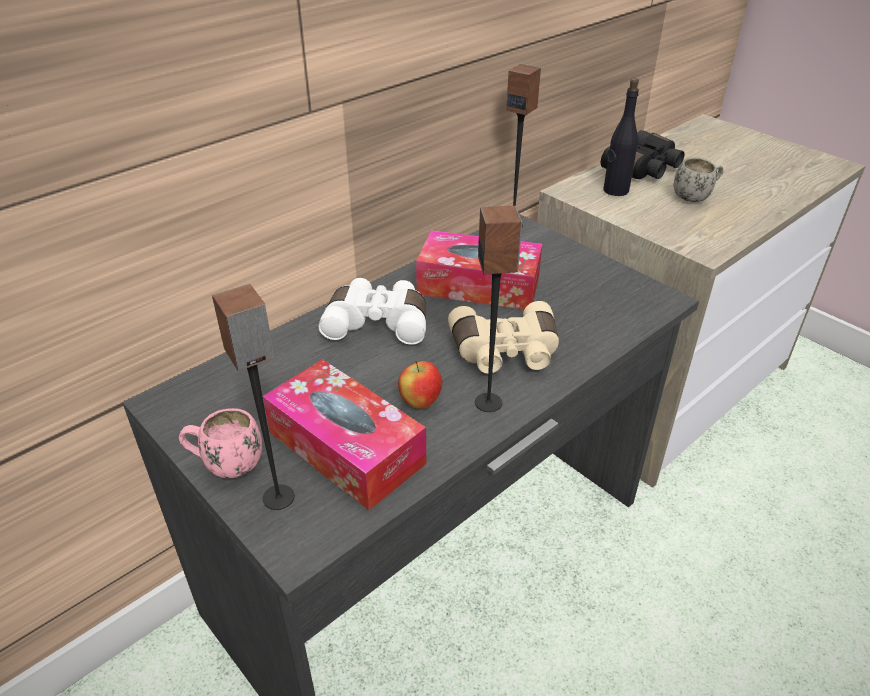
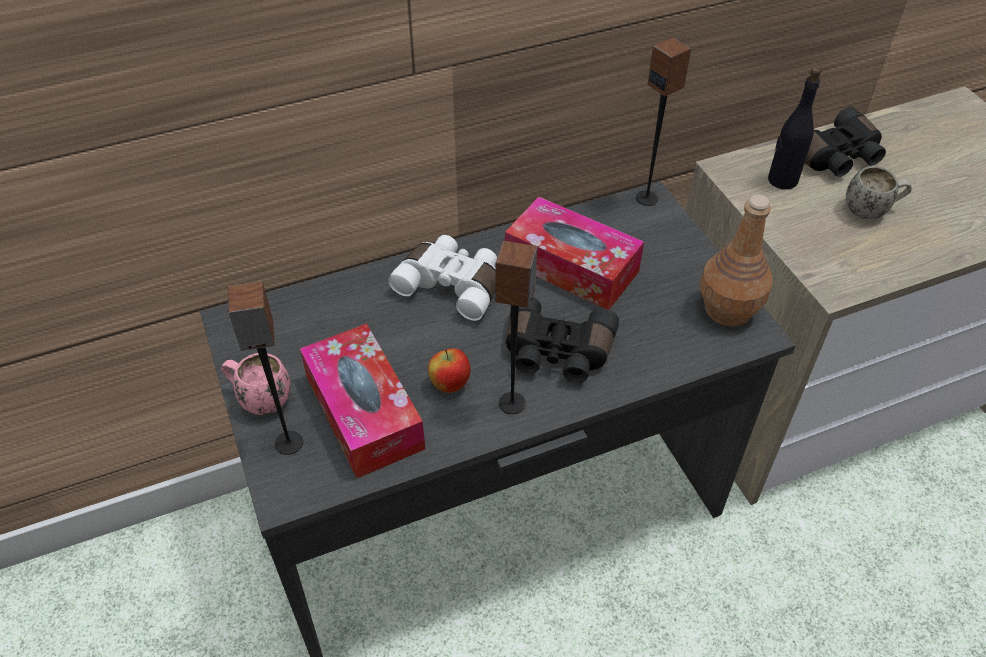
camera: 20 degrees right, 10 degrees up
(505, 353) = (556, 353): beige binoculars -> black binoculars
(630, 288) = (728, 310): none -> brown bottle

